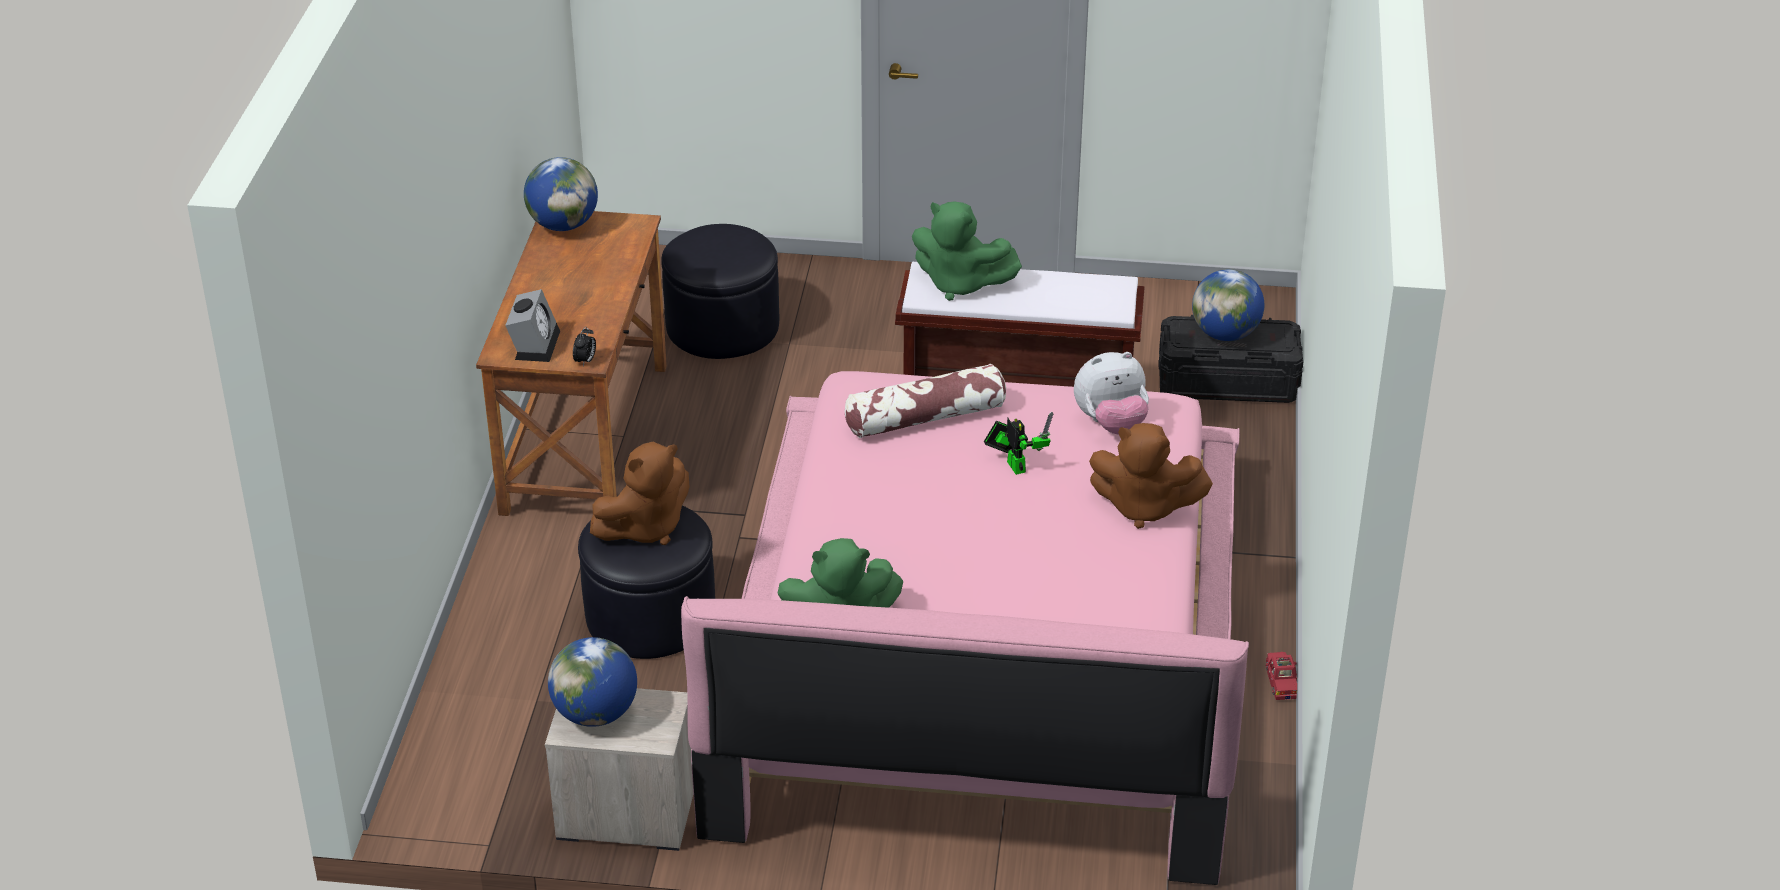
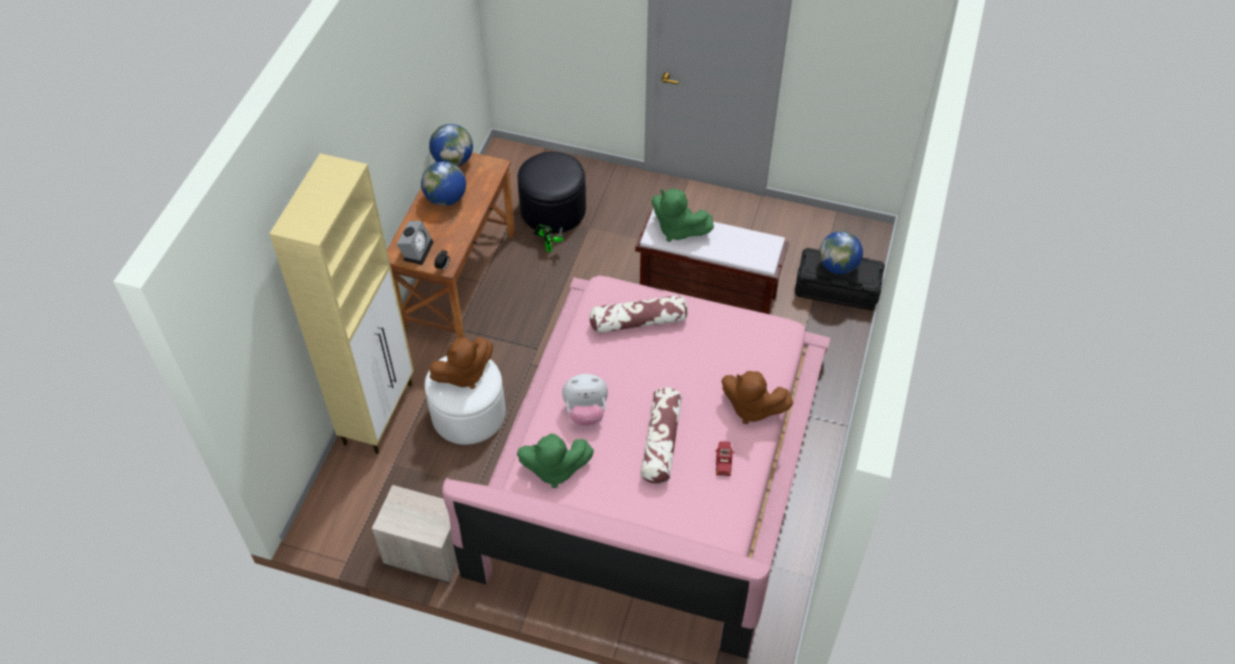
camera: 10 degrees right, 15 degrees up
(493, 633) = (379, 413): none -> beige cabinet
(595, 714) = (404, 511): globe -> globe (446, 199)
(650, 616) = (468, 413): black ottoman -> white ottoman
(1008, 567) = (661, 442): none -> pillow
(1014, 464) = (682, 365): toy robot -> toy robot (548, 245)
(1111, 424) = (746, 341): plush toy -> plush toy (586, 412)
(1281, 681) = (818, 515): red toy car -> red toy car (723, 461)

